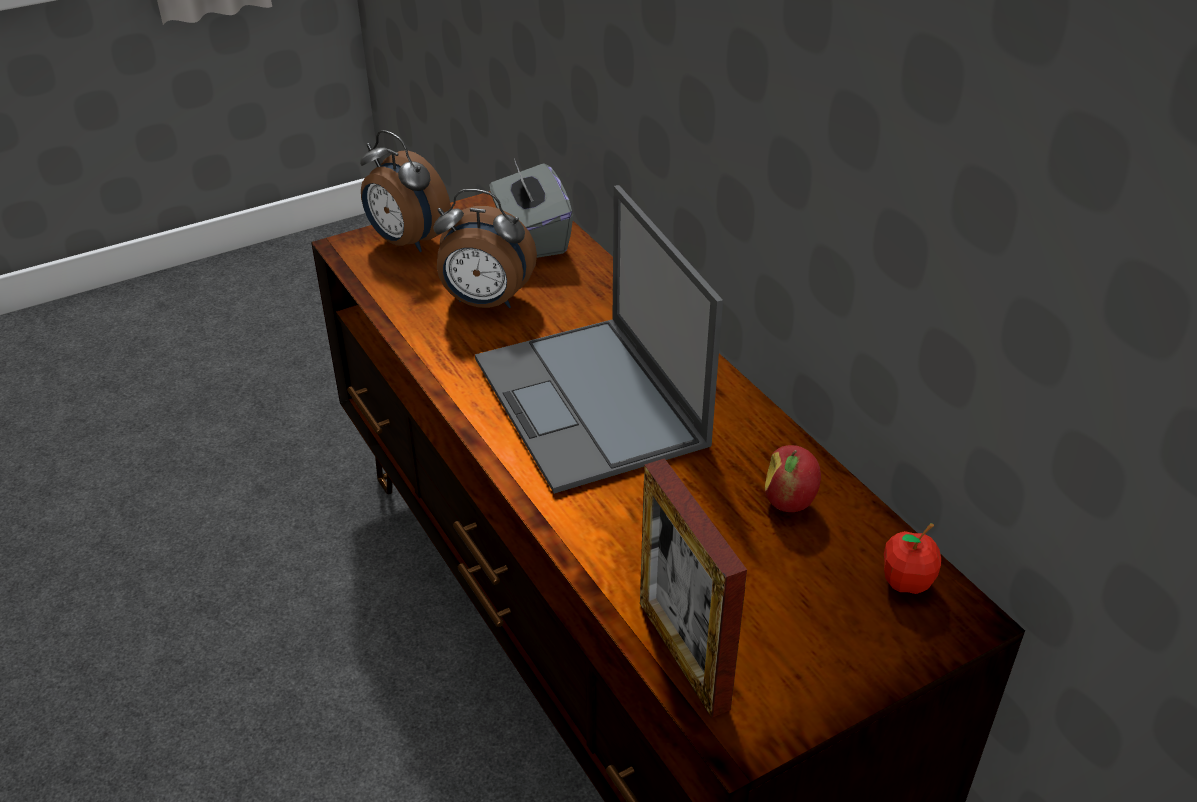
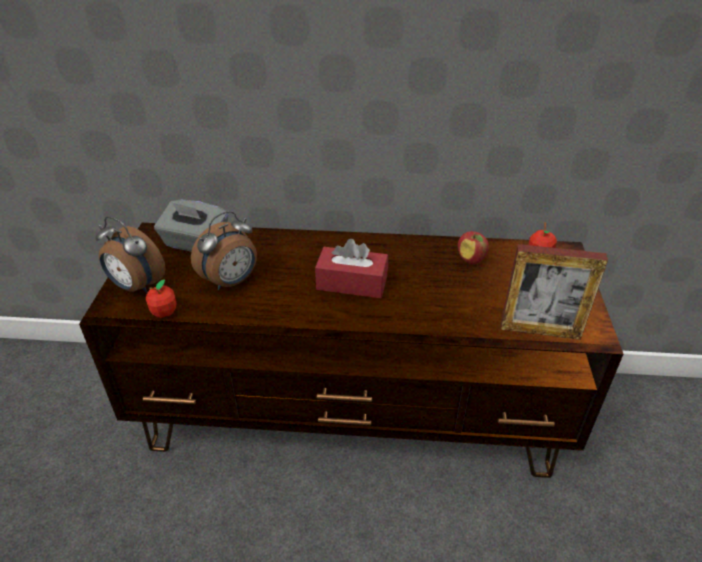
camera: 55 degrees left, 0 degrees up
(381, 285) = (164, 312): none -> apple
(406, 242) = (136, 286): alarm clock -> alarm clock turned 45 degrees clockwise
(591, 403) = (352, 283): laptop -> red tissue box

